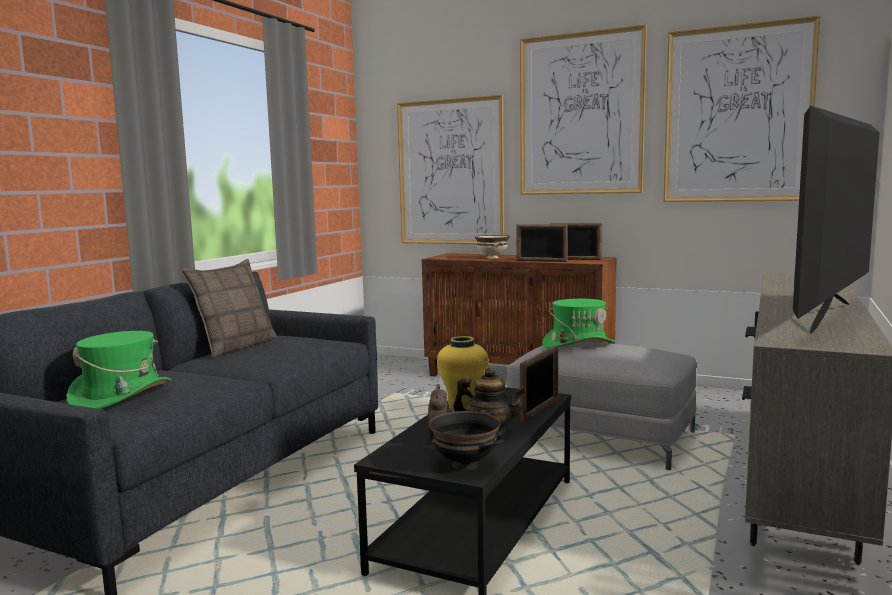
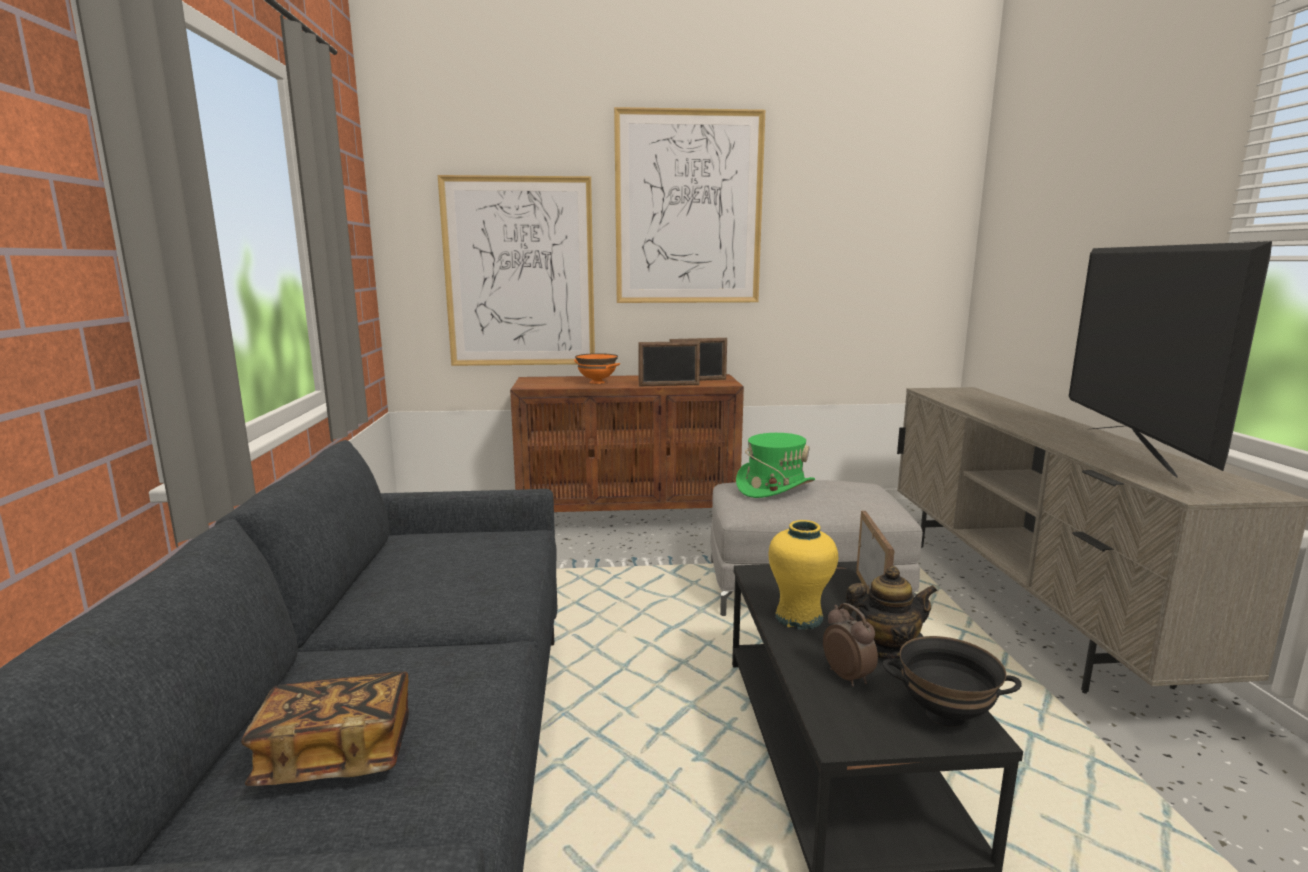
camera: 30 degrees left, 5 degrees up
(121, 396) = (337, 754): green hat -> book
(235, 347) = (377, 574): pillow -> none
(492, 257) = (597, 382): beige bowl -> orange bowl
(737, 114) = (853, 221): picture -> none

